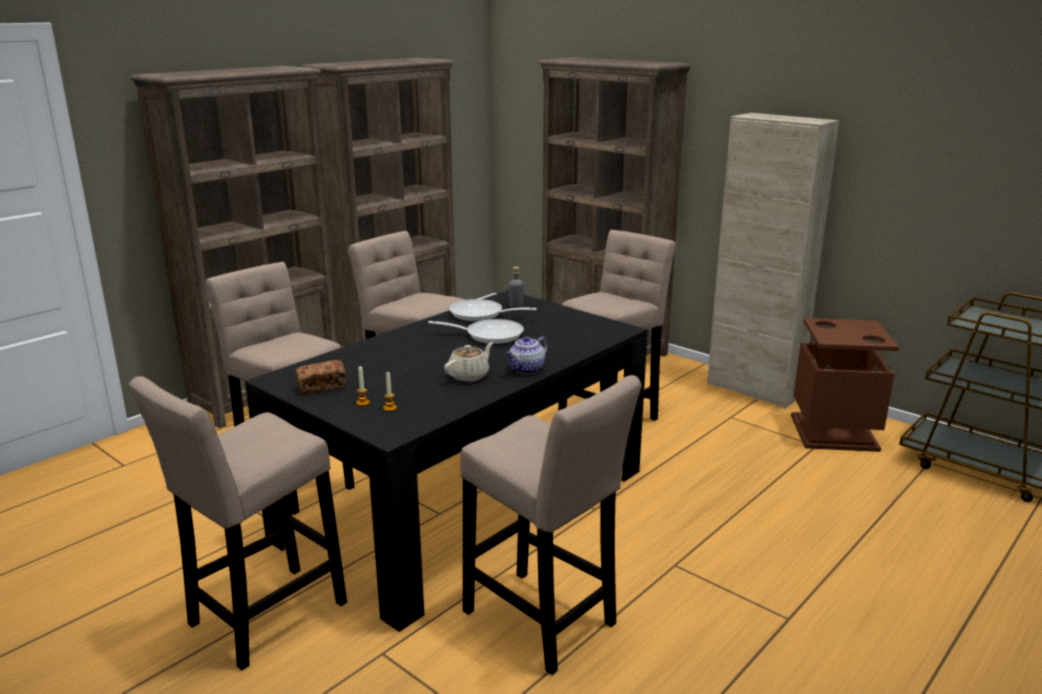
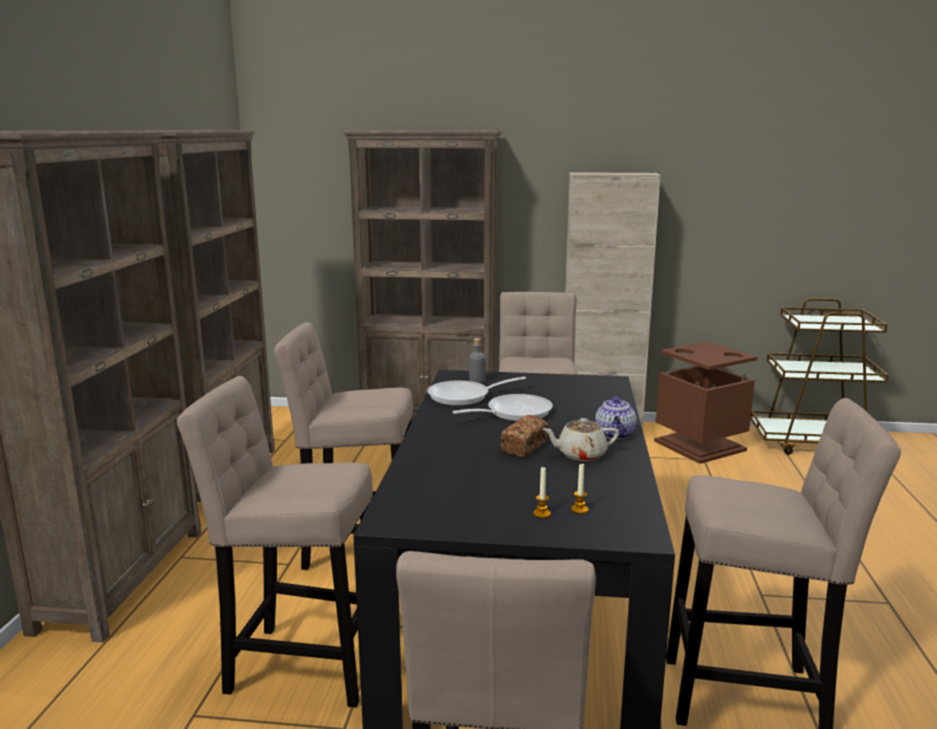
camera: 35 degrees left, 5 degrees down
(322, 387) = (462, 512): bread -> bread (524, 447)
(469, 376) = (580, 455): beige teapot -> beige teapot turned 105 degrees counterclockwise

